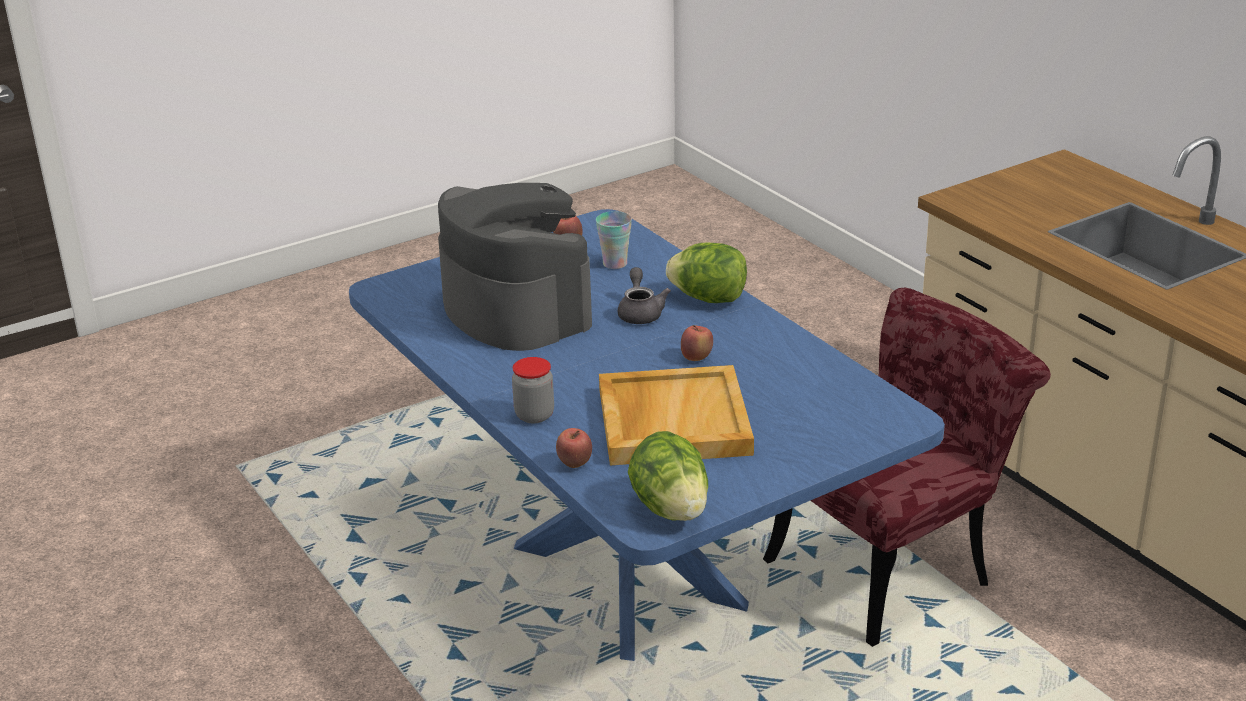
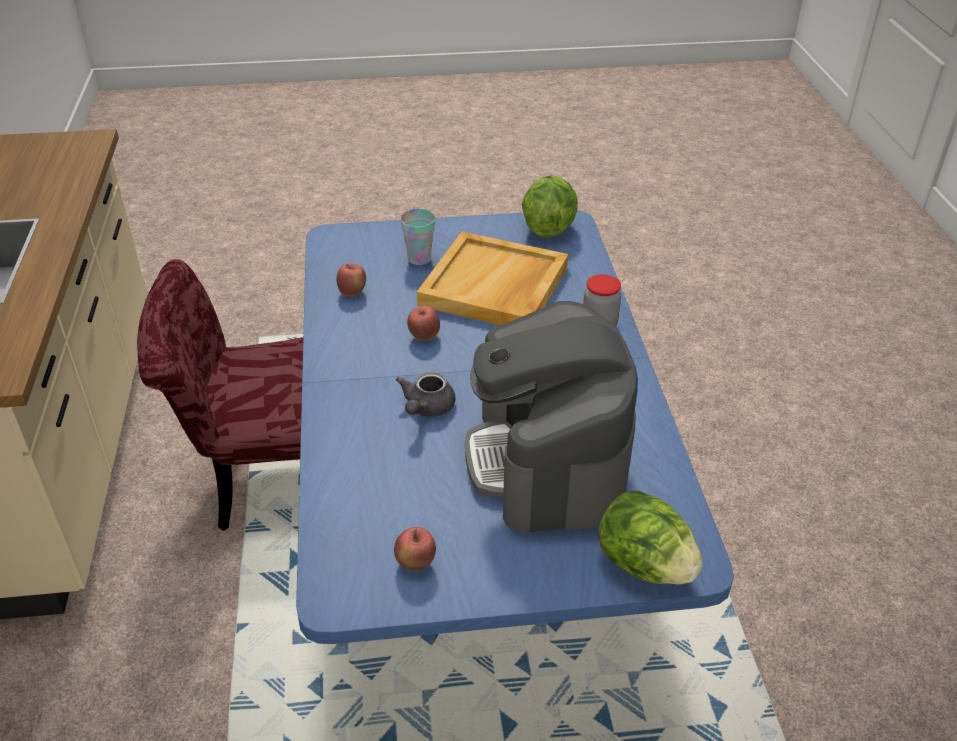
camera: 155 degrees left, 10 degrees up
(574, 464) = (592, 275): apple -> apple (352, 293)
(615, 264) = (391, 497): cup -> cup (419, 259)
(709, 299) = (346, 403): lettuce -> lettuce (644, 564)

